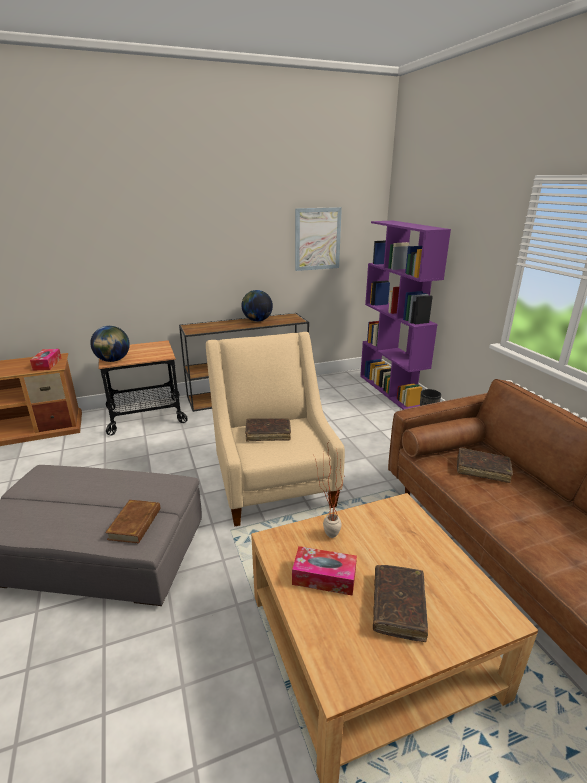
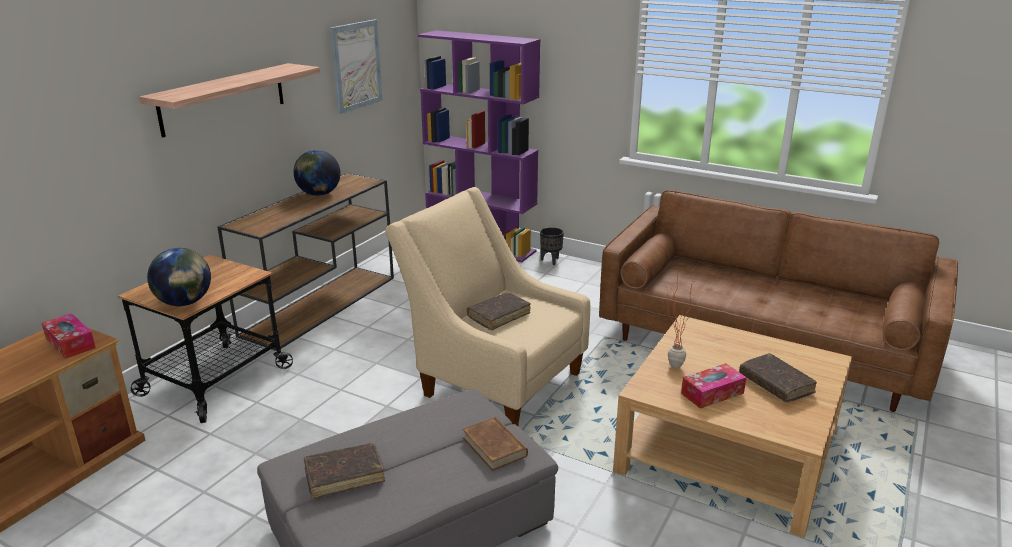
camera: 40 degrees left, 0 degrees up
(195, 244) = (223, 98): none -> shelf
(482, 469) = (700, 277): brown book -> brown book (344, 476)

